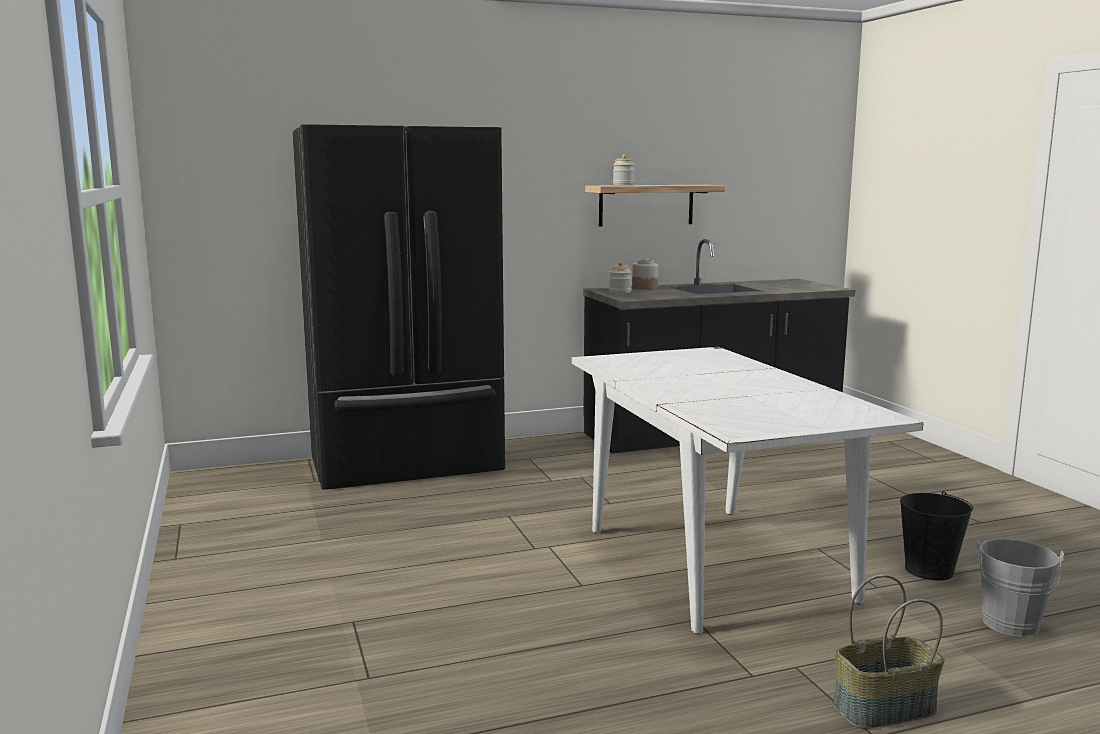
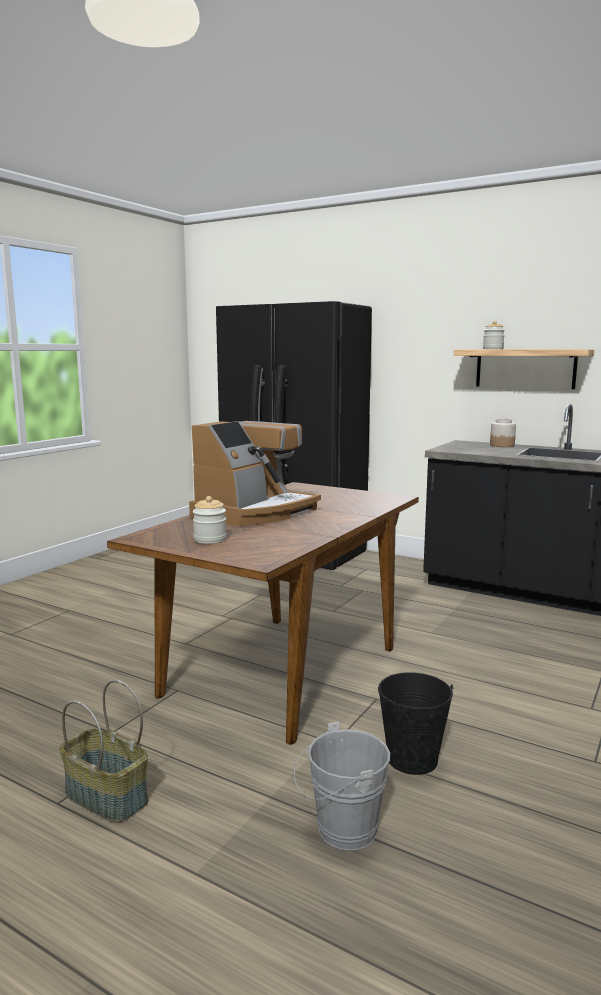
camera: 50 degrees right, 0 degrees up
(620, 292) = (464, 445): jar -> jar (210, 539)
(694, 388) = (255, 512): none -> coffee machine
(714, 562) = (284, 670): white dining table -> brown dining table

